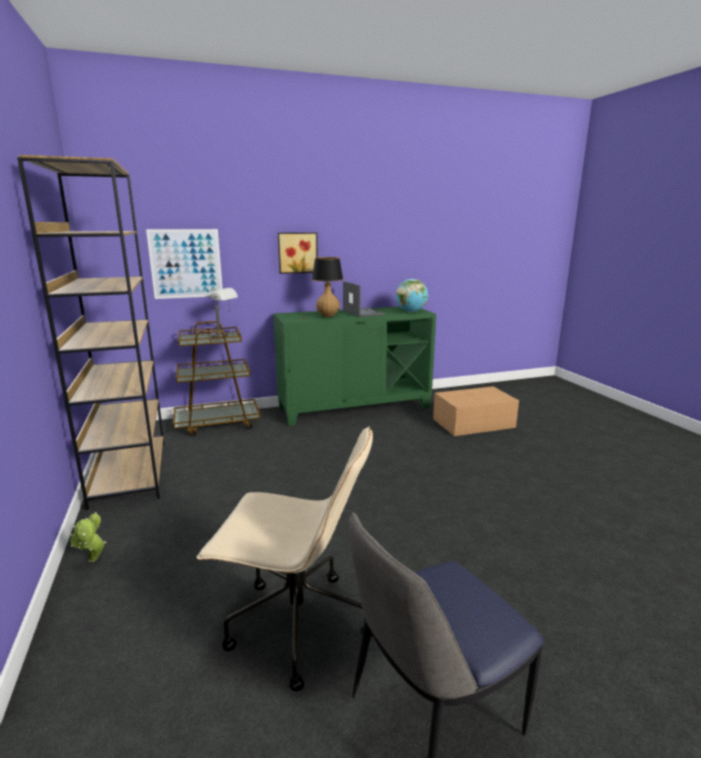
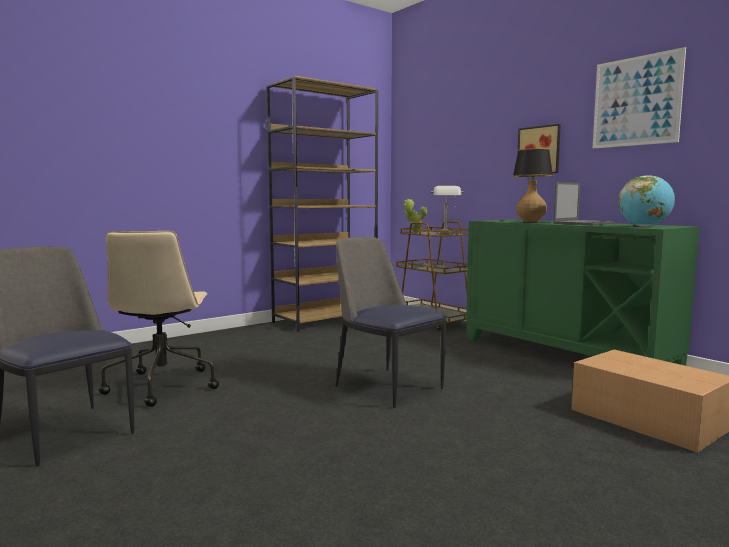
camera: 70 degrees right, 10 degrees down
(93, 561) = (219, 335): potted plant -> potted plant (414, 233)
(186, 263) = (447, 166): picture -> picture (636, 101)
(383, 483) = (387, 386): none -> chair

